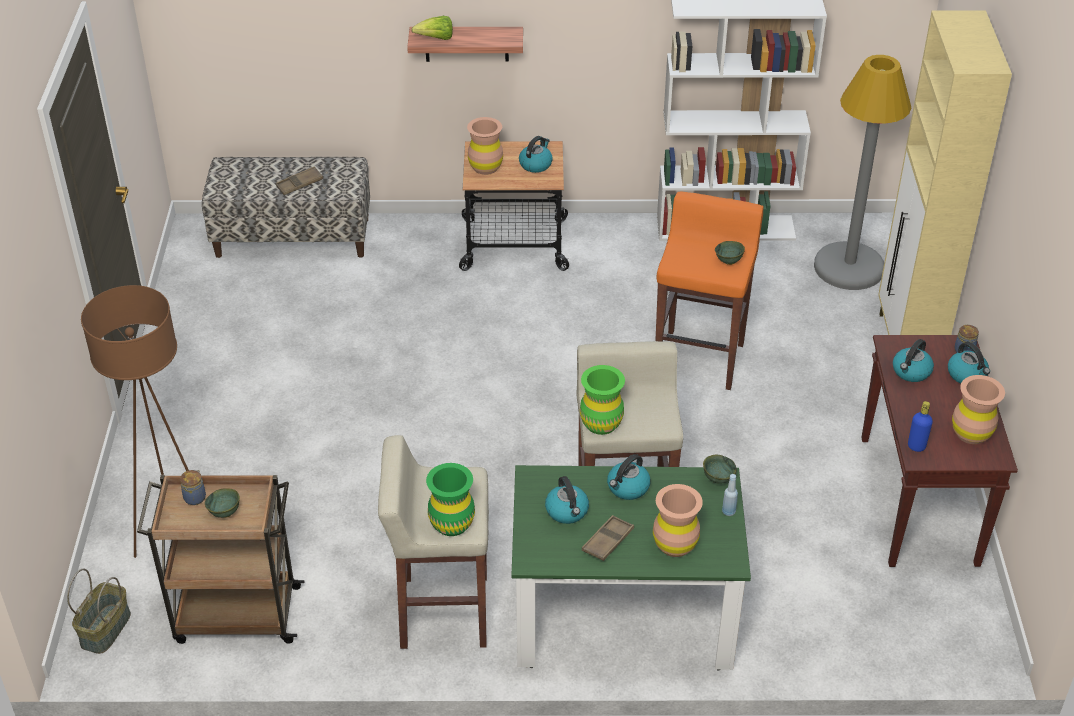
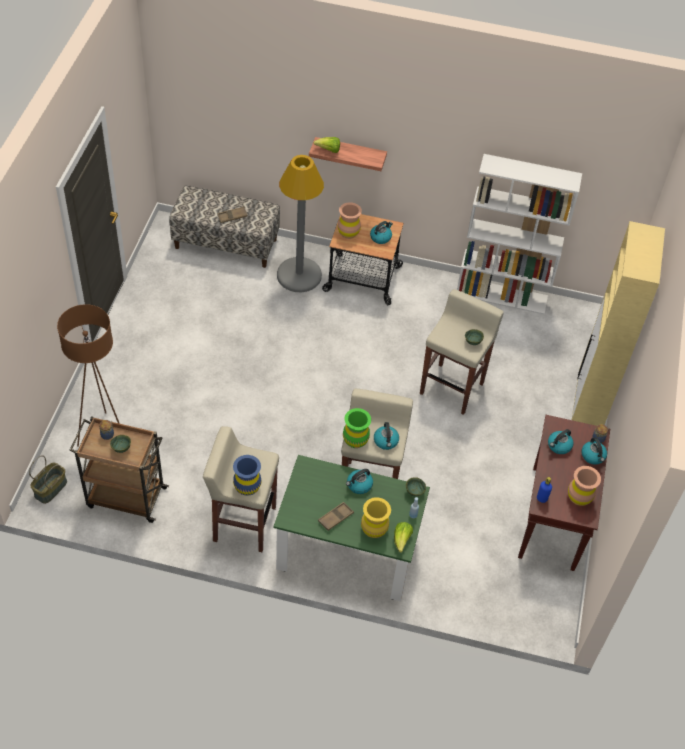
camera: 10 degrees right, 10 degrees up
(452, 523) = (247, 487): green vase -> blue vase
(567, 511) = (318, 492): kettle -> kettle (386, 441)
(675, 544) = (374, 529): brown vase -> yellow vase
(700, 358) = (452, 388): orange stool -> beige stool
(724, 551) = (401, 540): none -> lettuce
(849, 267) = (571, 342): grey floor lamp -> grey floor lamp (299, 275)

